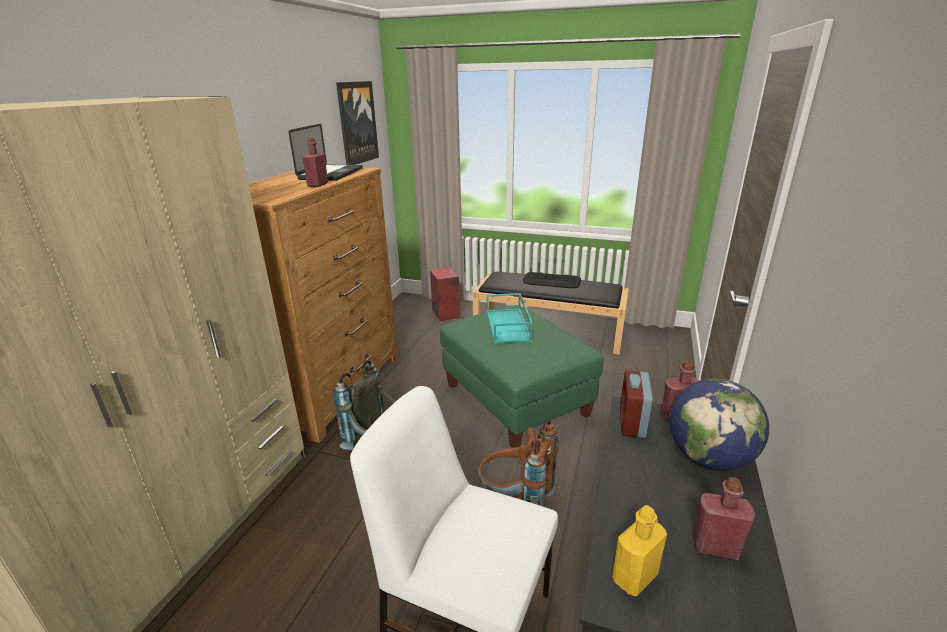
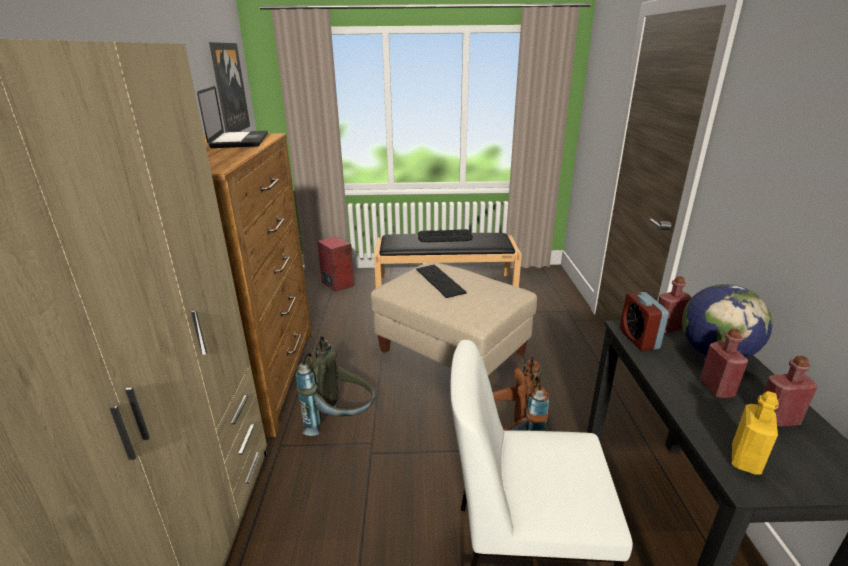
camera: 20 degrees left, 0 degrees up
(318, 185) = (243, 151): red bottle -> red bottle (716, 388)
(508, 326) = (441, 280): turquoise tray -> keyboard
(515, 401) = (452, 353): green ottoman -> beige ottoman

